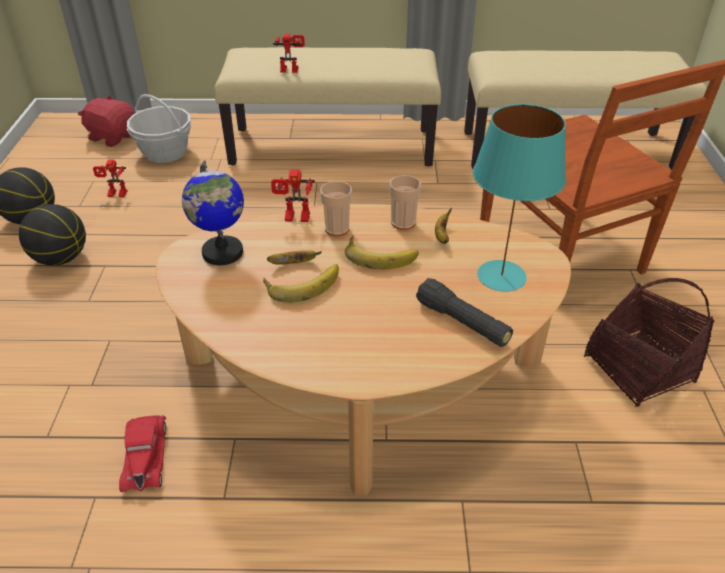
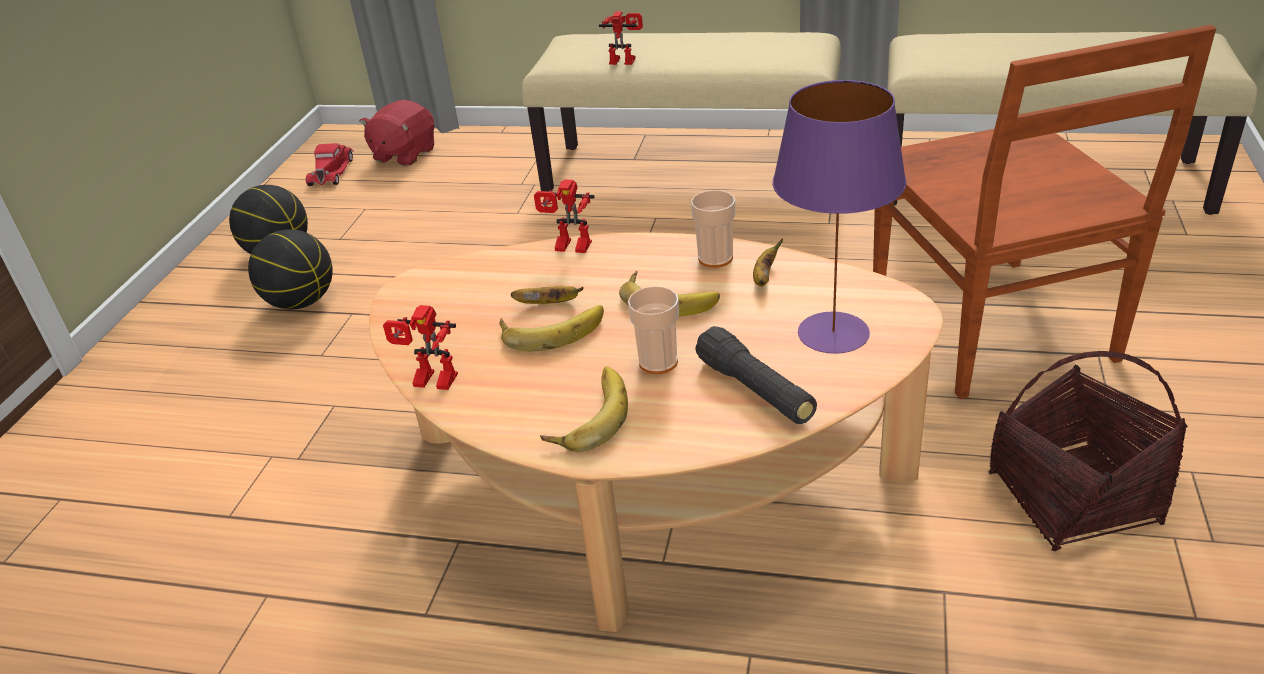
camera: 15 degrees right, 5 degrees down
(113, 137) = (404, 154): red plush toy -> red plush toy turned 105 degrees counterclockwise
(115, 195) = (387, 226): toy robot -> toy robot (430, 383)
(145, 456) = (340, 551): red toy car -> red toy car (332, 171)
(165, 152) = (464, 175): basket -> none
(222, 253) = (461, 287): globe -> none
(337, 229) = (621, 263): cup -> cup (658, 362)
(350, 350) = (588, 415): none -> banana
(500, 276) = (832, 333): turquoise table lamp -> purple table lamp

